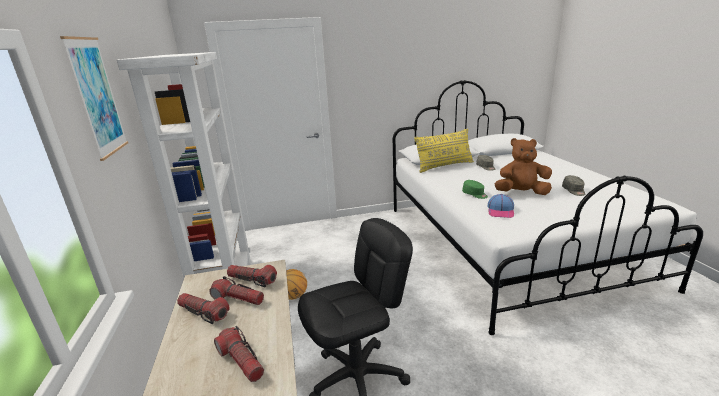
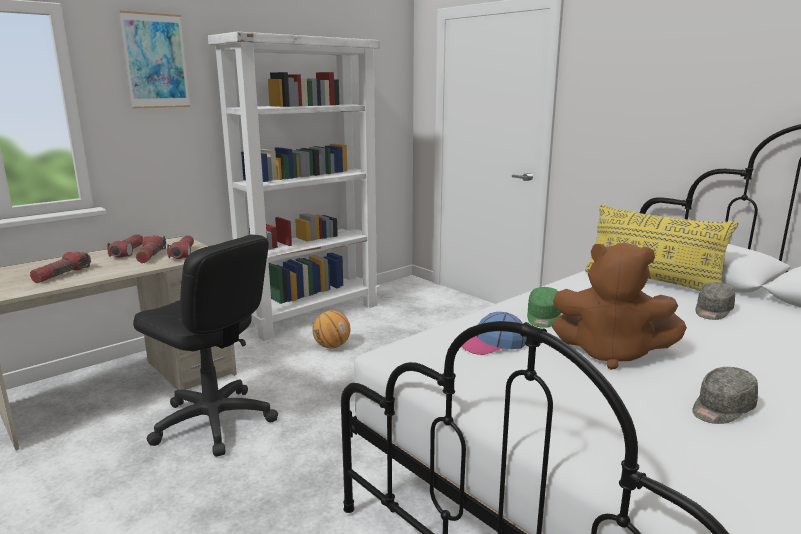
camera: 60 degrees right, 5 degrees down
(521, 193) = (610, 353): brown plush toy -> brown plush toy turned 135 degrees clockwise

